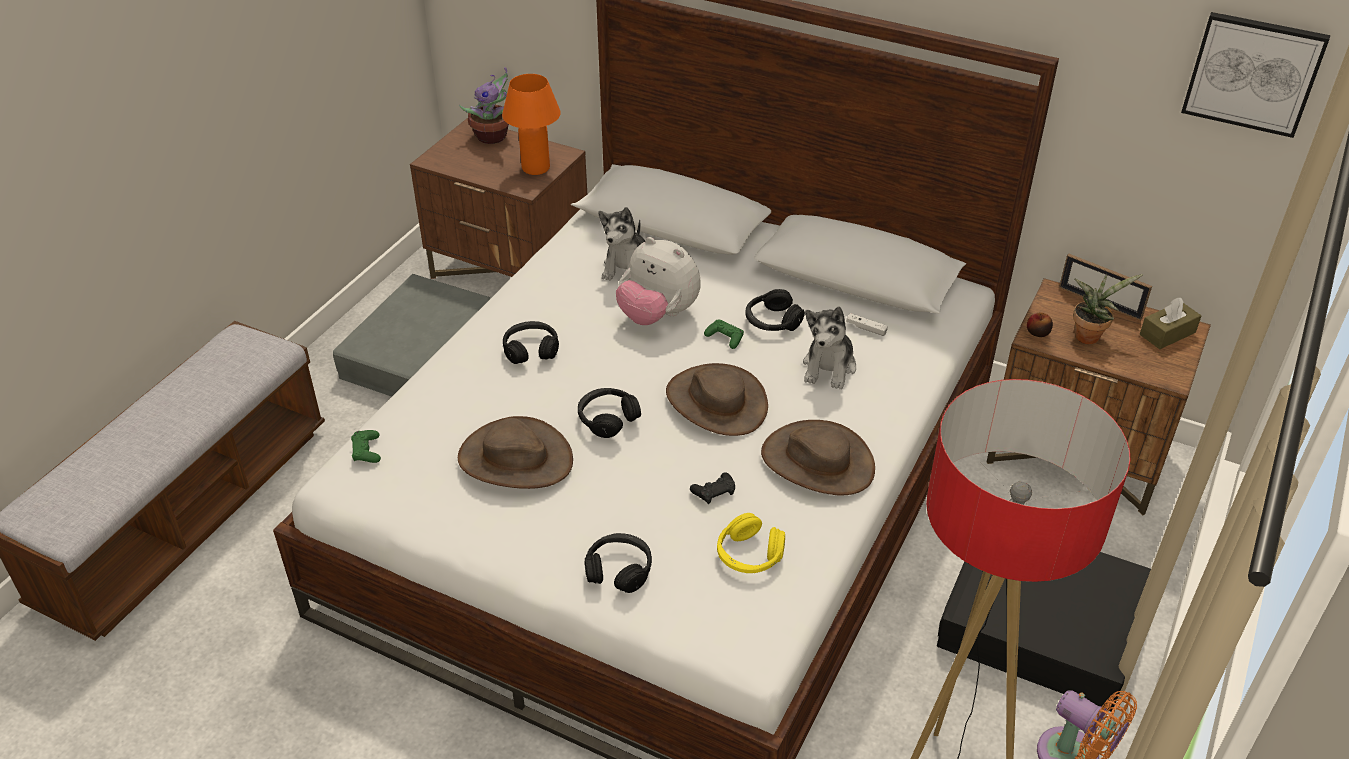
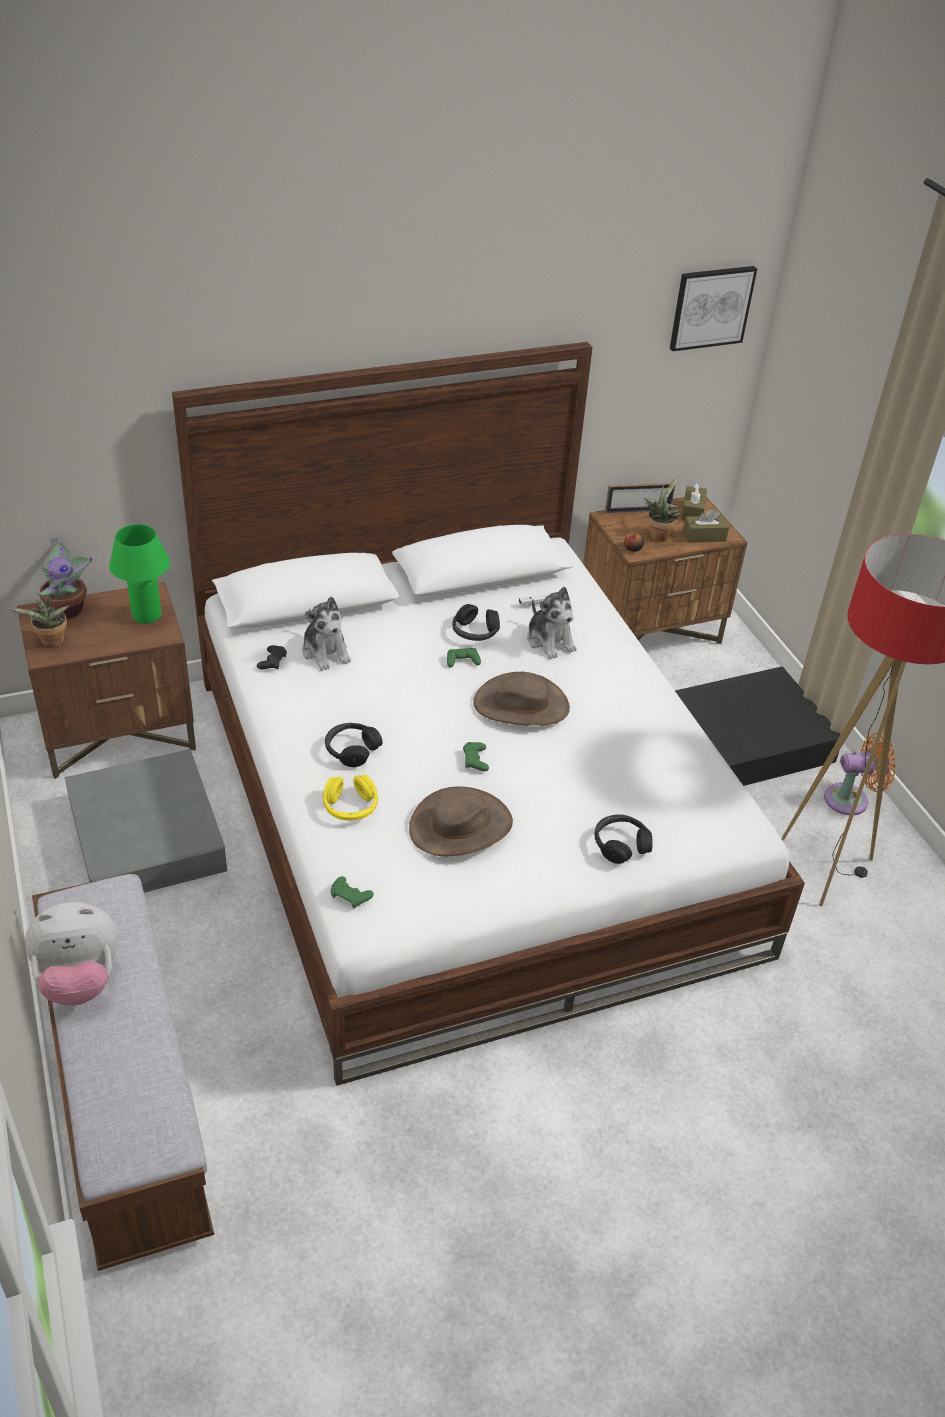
camera: 50 degrees left, 0 degrees up
(449, 154) = (51, 643): none -> potted plant
(535, 168) = (147, 616): orange table lamp -> green table lamp
(608, 418) = (475, 760): black headphones -> green game controller
(658, 315) = (397, 673): plush toy -> plush toy (79, 980)
(714, 491) = (601, 760): black game controller -> black game controller (272, 661)
(749, 555) = (672, 782): yellow headphones -> yellow headphones (350, 807)
(817, 461) = (627, 702): brown hat -> none
(1142, 363) = (704, 536): none -> brown tissue box

